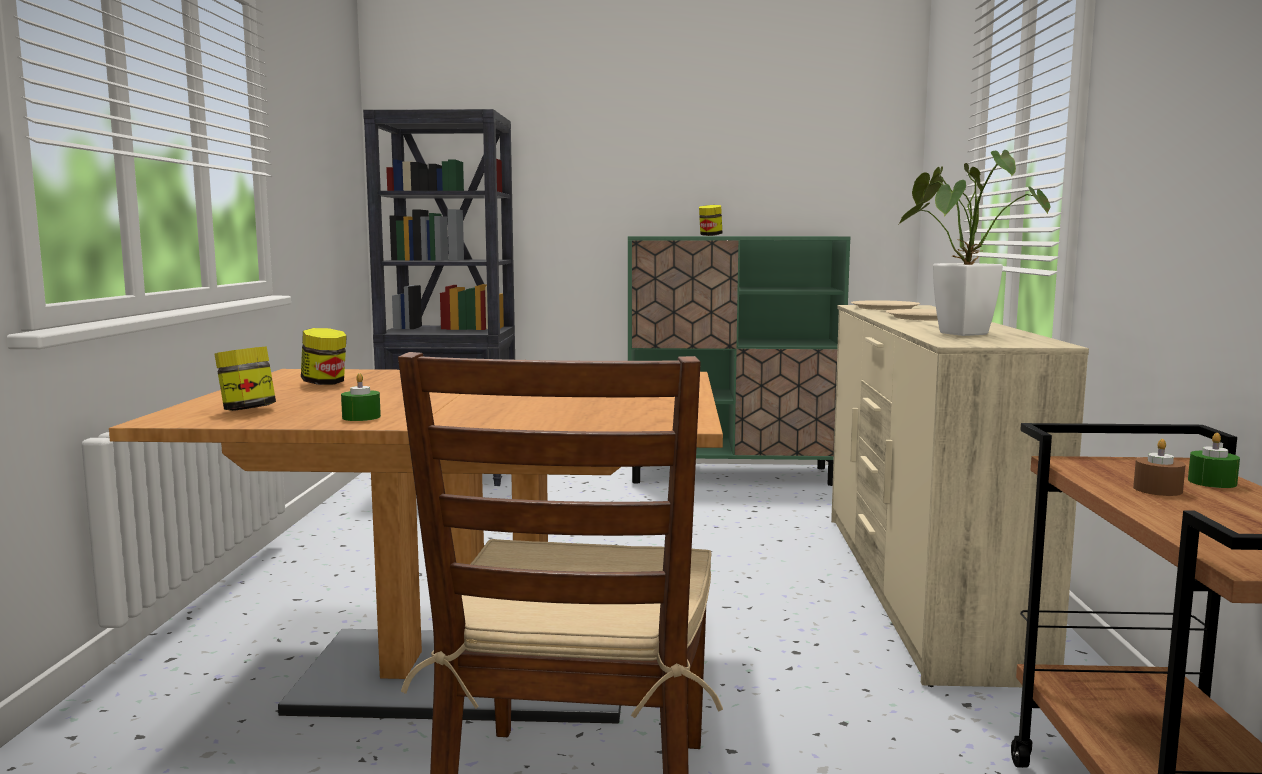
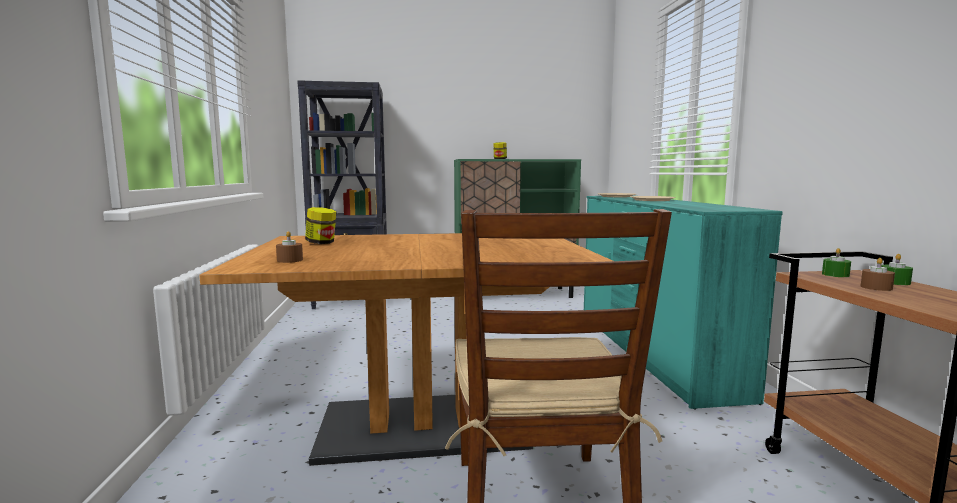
camera: 10 degrees left, 0 degrees up
(247, 410) = (290, 260): jar -> brown candle
(361, 417) = (376, 262): green candle -> green candle (835, 275)
(918, 587) = (651, 352): beige dresser -> turquoise dresser
(956, 332) = (691, 205): potted plant -> none

